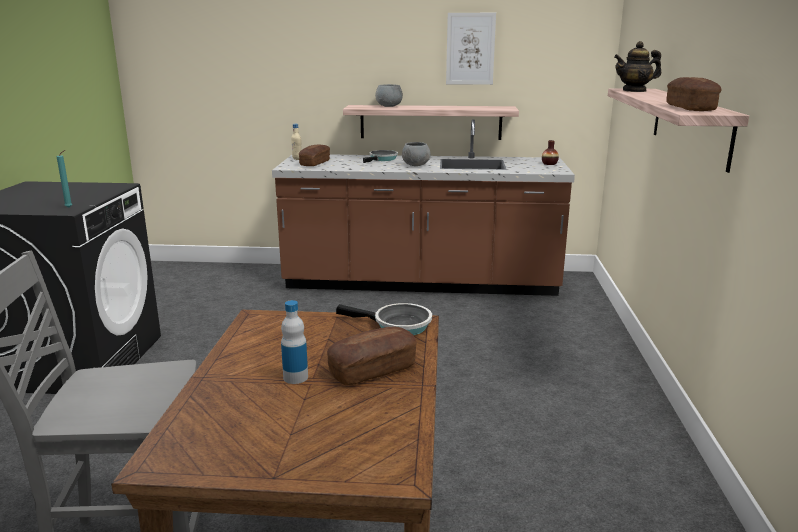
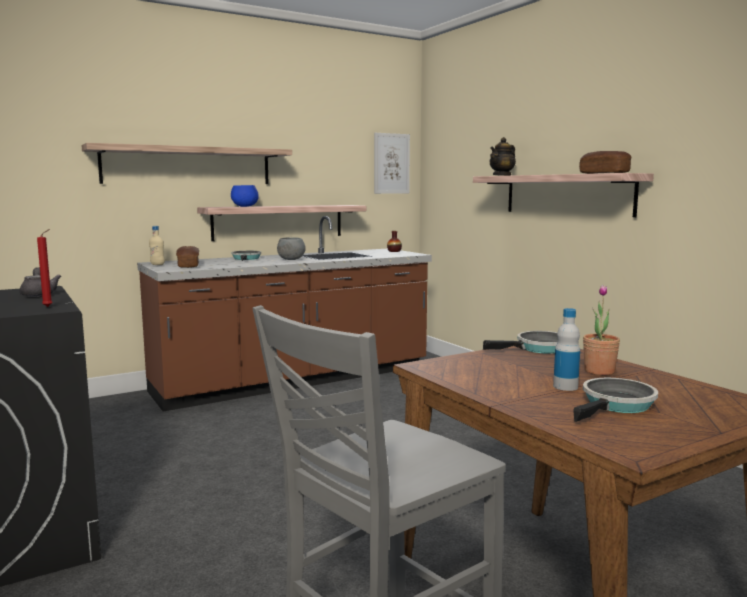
camera: 35 degrees left, 10 degrees down
(70, 208) = (49, 306): turquoise candle -> red candle
(101, 191) = (39, 294): none -> grey teapot
(278, 412) = (616, 405): none -> frying pan
(341, 65) = (188, 166): none -> shelf
(373, 370) = (599, 371): bread -> potted plant
(389, 106) = (245, 206): grey bowl -> blue bowl
(470, 49) = (310, 153): picture -> picture (391, 163)

